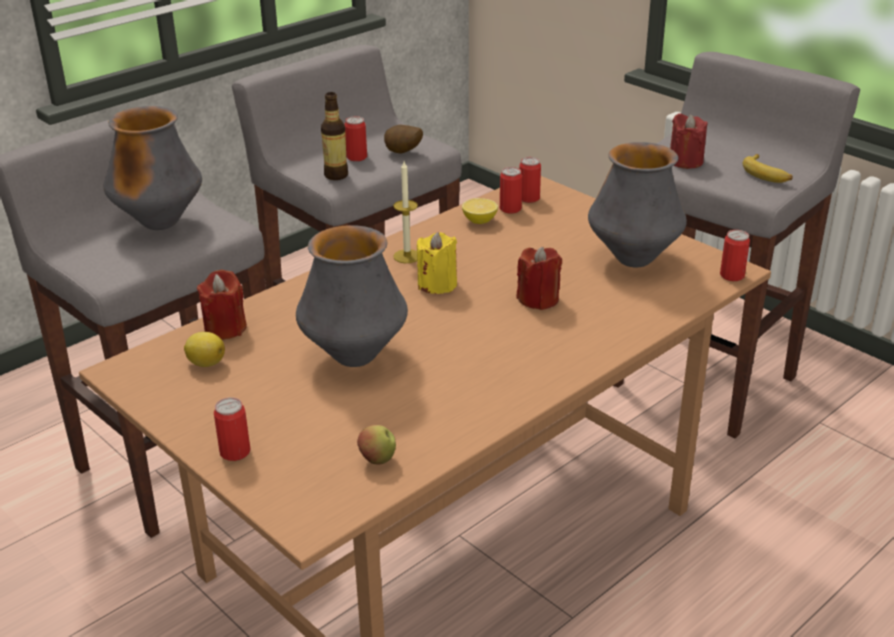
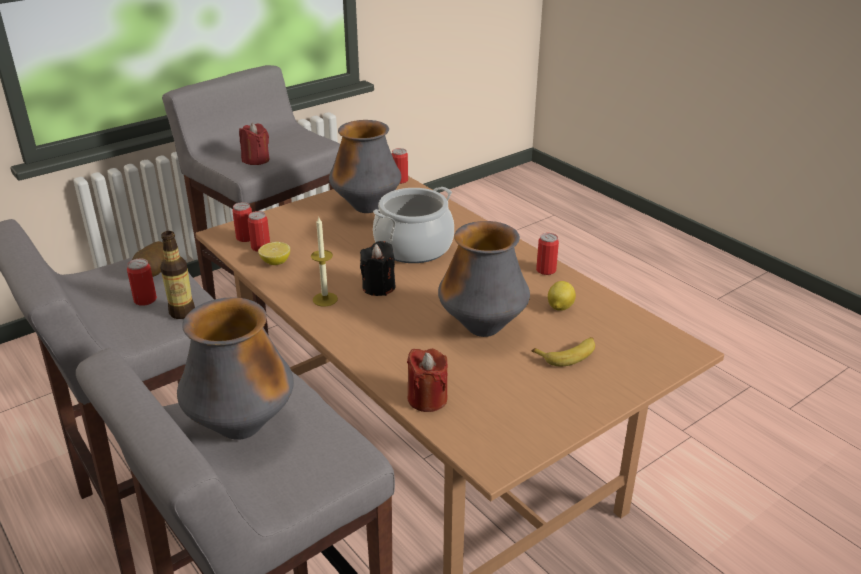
camera: 85 degrees left, 0 degrees up
(205, 363) = (485, 408): lemon -> lemon (559, 307)
(235, 452) = (613, 385): can -> can (546, 270)
(377, 460) = (614, 321): apple -> none
(437, 284) = (378, 287): yellow candle -> black candle
(538, 299) = (413, 247): red candle -> cooking pot
(767, 174) = (294, 138): banana -> banana (568, 355)

